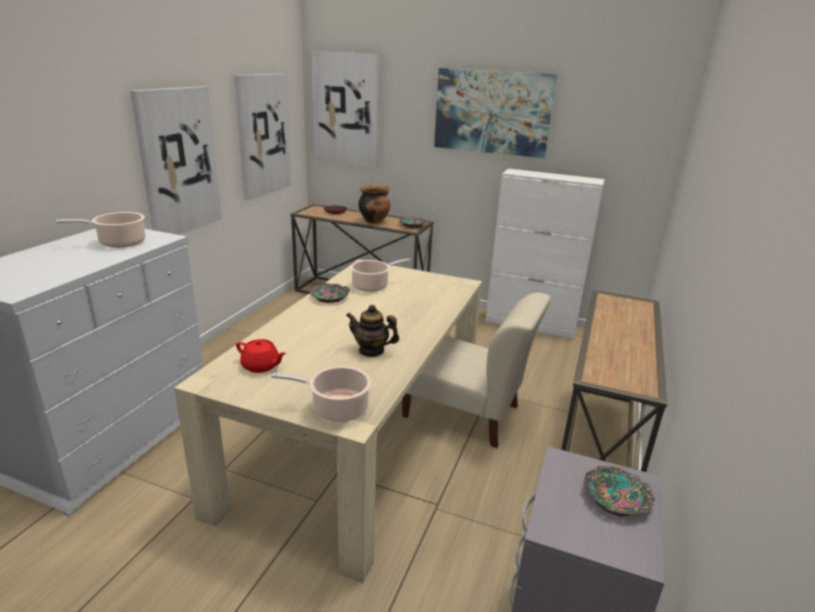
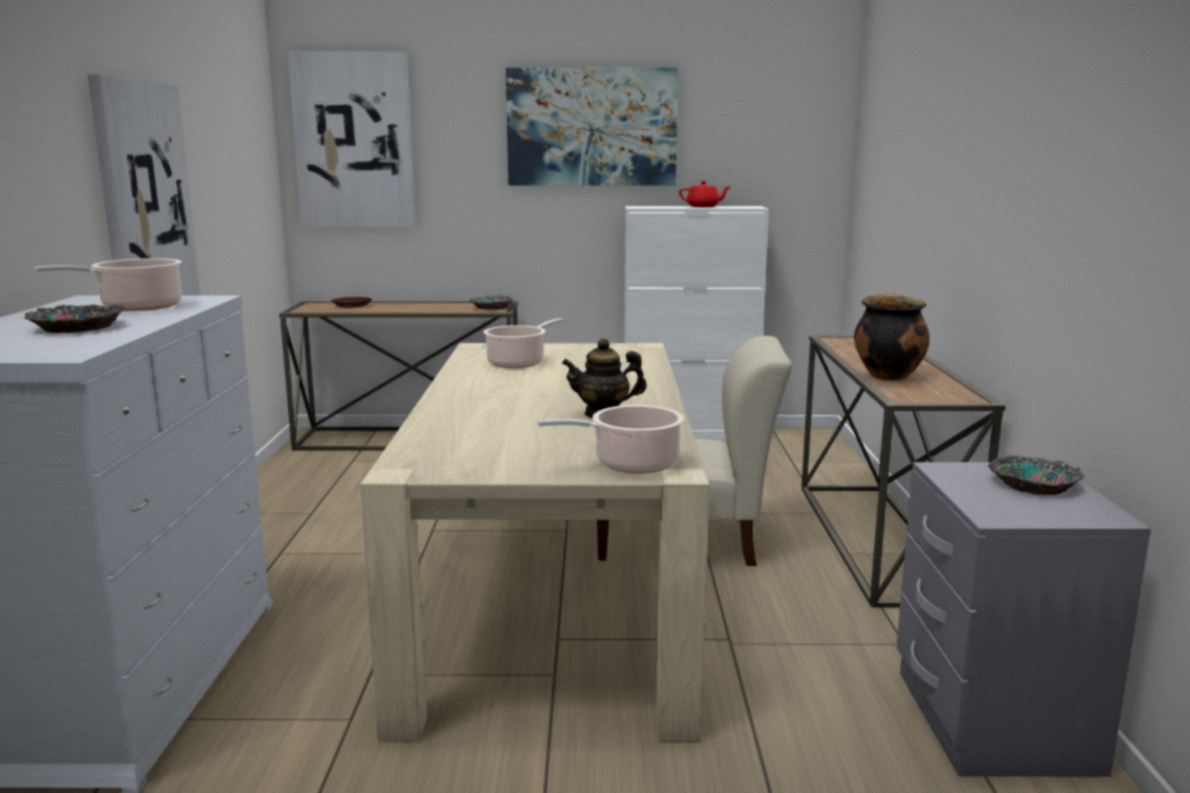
camera: 20 degrees left, 10 degrees down
(261, 366) = (466, 447): red teapot -> red teapot (703, 207)
(263, 135) = (236, 179): picture -> none
(329, 297) = (470, 379): bowl -> bowl (75, 327)
(374, 221) = (428, 308): cooking pot -> cooking pot (887, 376)

